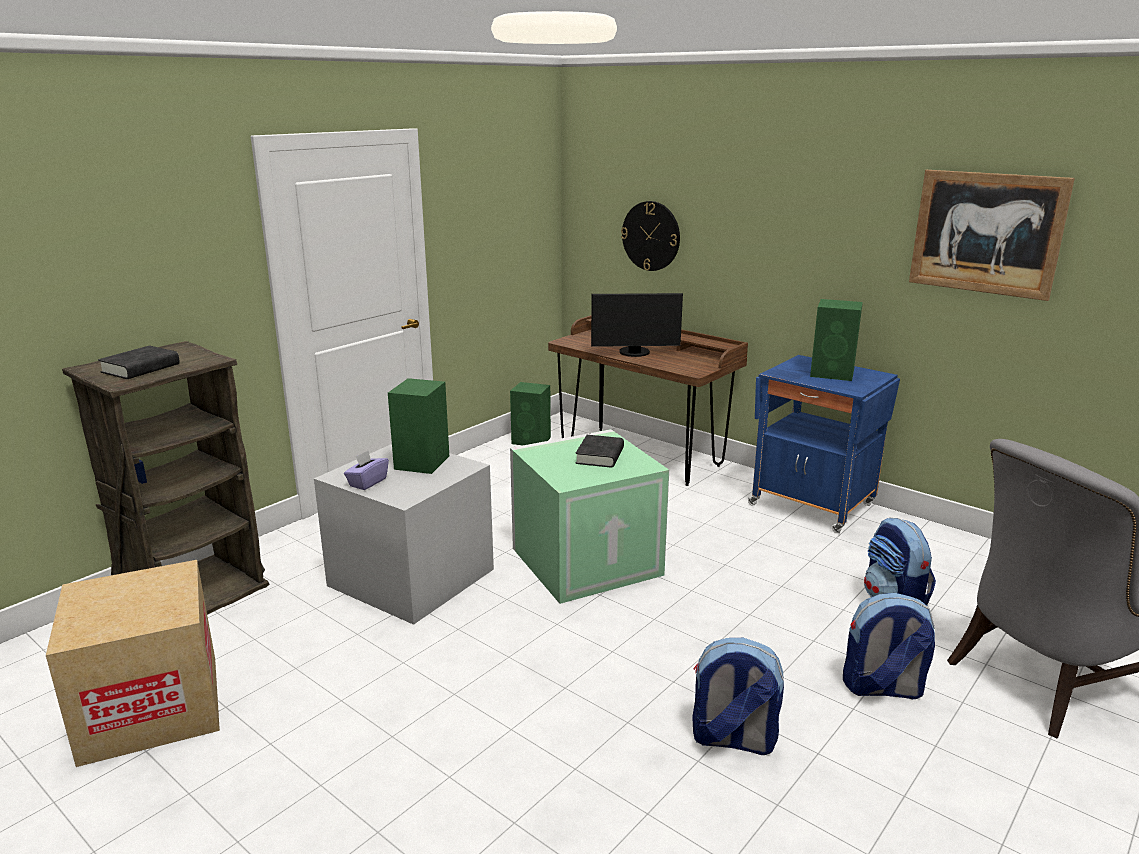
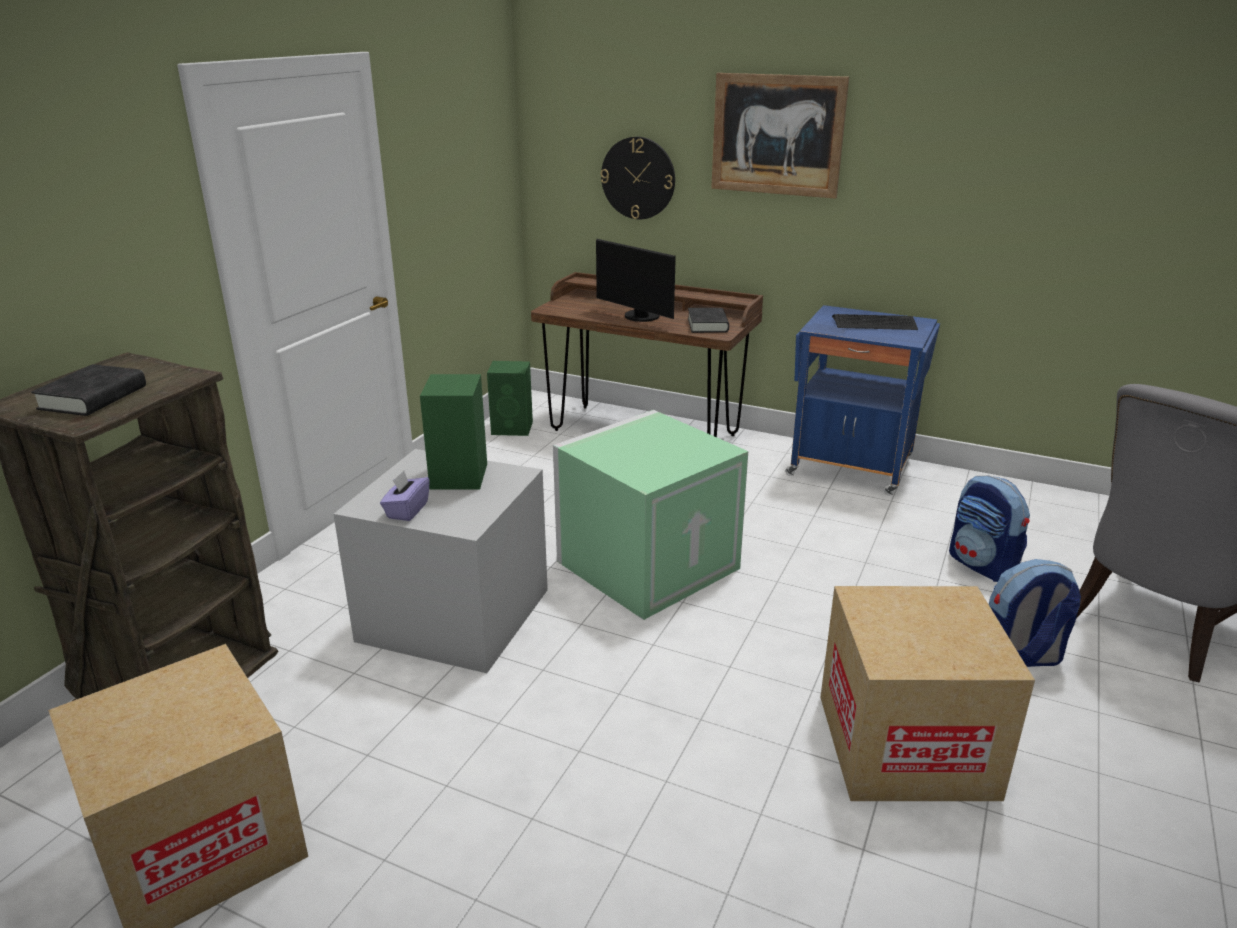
camera: 15 degrees left, 5 degrees up
(600, 456) = (662, 443): black book -> black book (707, 325)
(635, 353) = (639, 317): monitor -> monitor turned 60 degrees clockwise
(732, 740) = (905, 745): backpack -> cardboard box
(833, 373) = (874, 323): green speaker -> keyboard
(986, 233) = (1037, 160): picture -> picture (777, 135)

